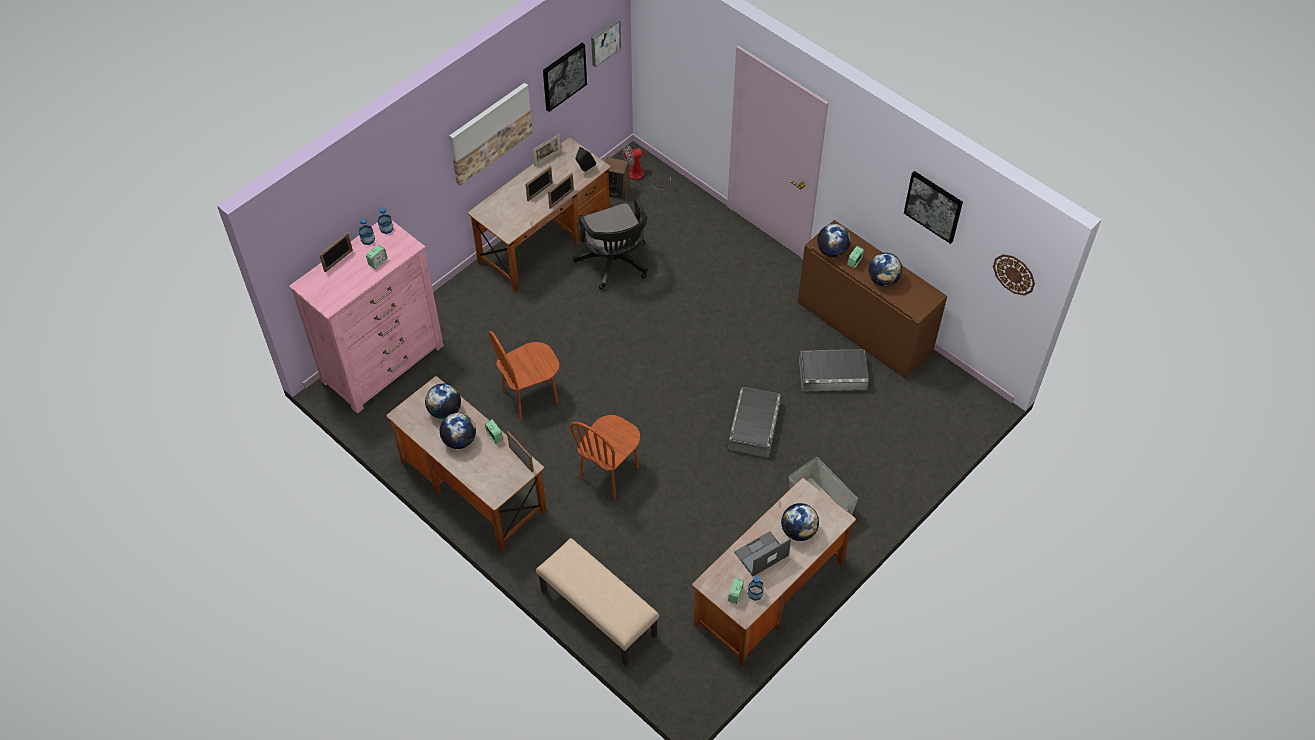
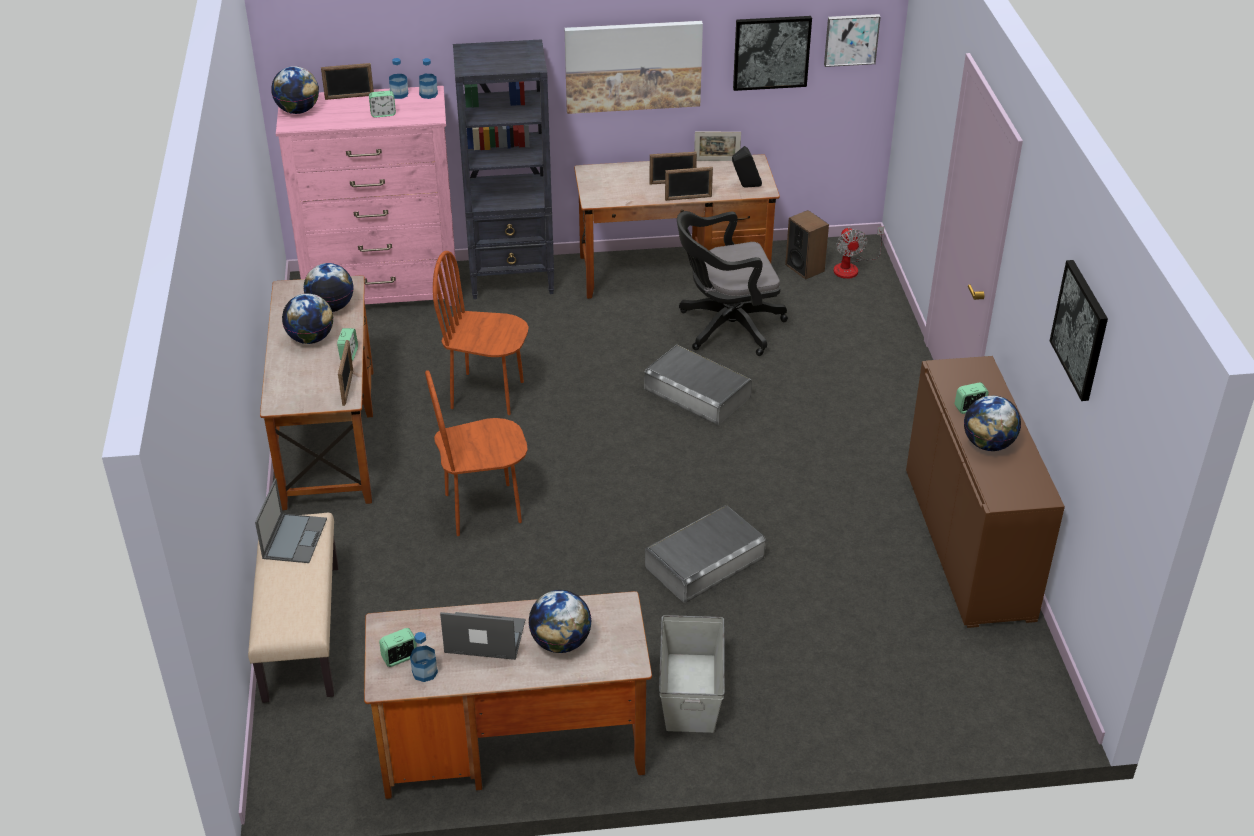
camera: 40 degrees right, 15 degrees down
(455, 305) = (512, 279): none -> black bookcase
(574, 566) = (294, 538): none -> laptop
(614, 264) = (725, 327): black office chair -> black office chair turned 60 degrees clockwise
(641, 176) = (851, 267): fan -> fan turned 120 degrees counterclockwise
(832, 251) = (952, 383): globe -> globe (298, 111)
(832, 374) = (868, 567): grey storage box -> grey storage box (697, 393)
(1014, 274) = (1136, 470): wall clock -> none

